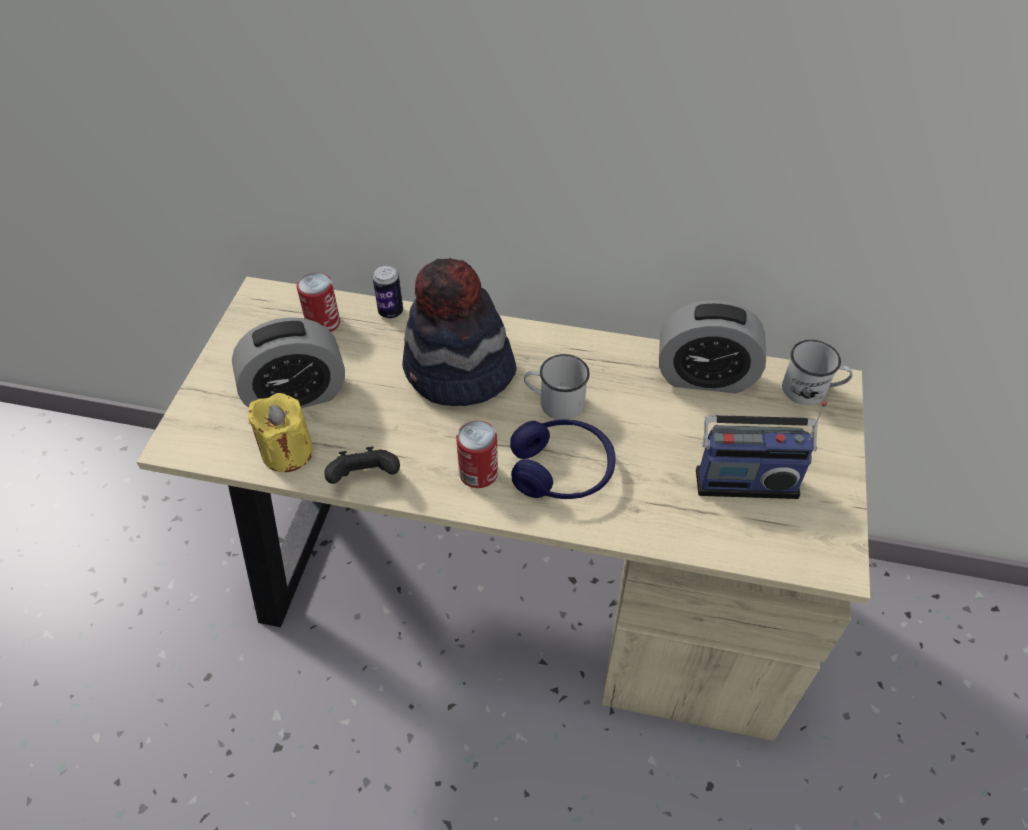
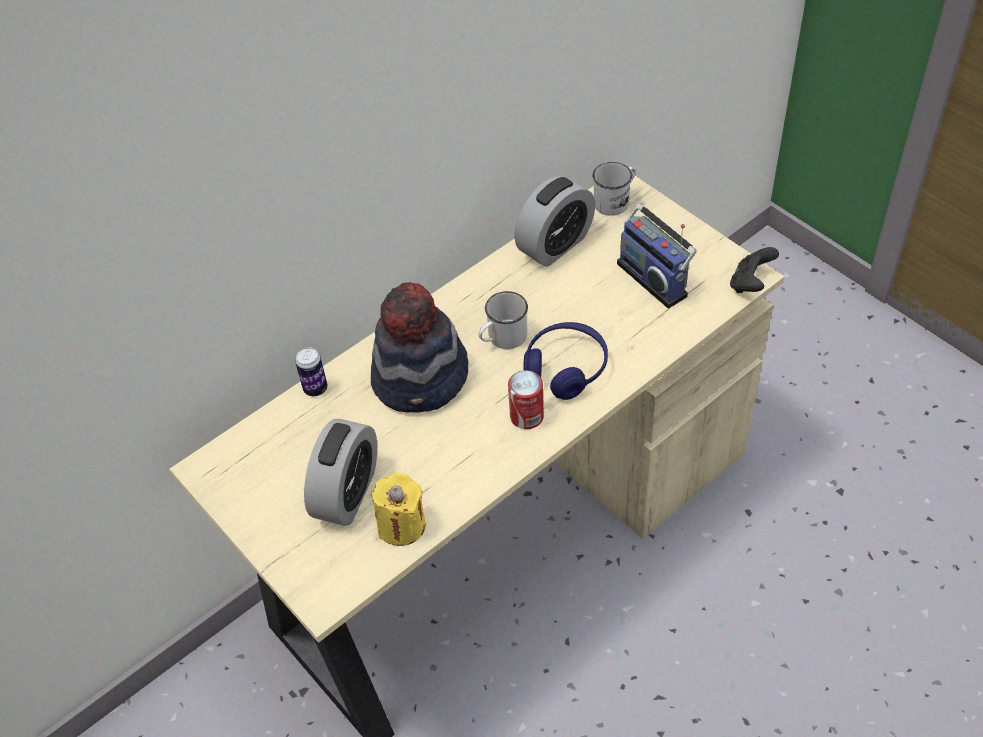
camera: 50 degrees left, 0 degrees up
(323, 323) = (283, 439): can -> none
(365, 478) = (472, 487): black game controller -> black game controller (750, 284)
(745, 479) = (655, 278): radio -> radio turned 105 degrees clockwise

